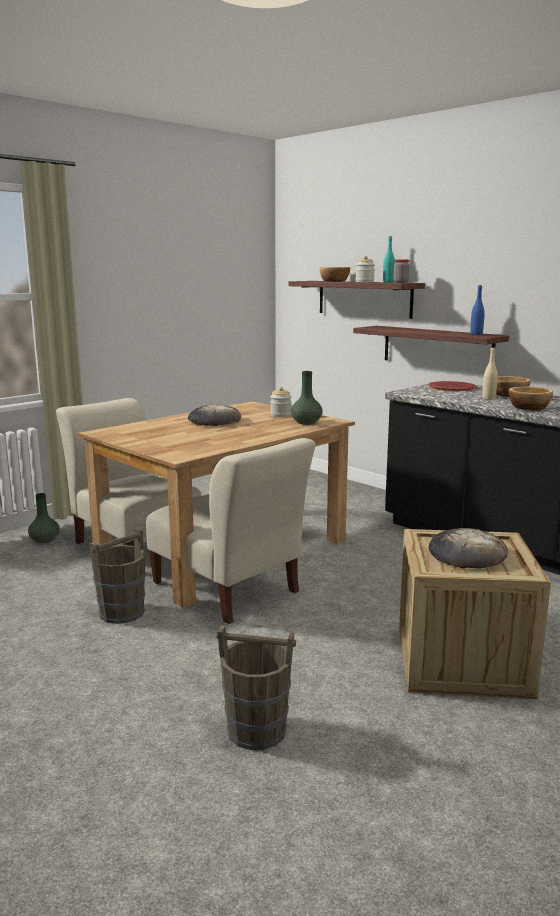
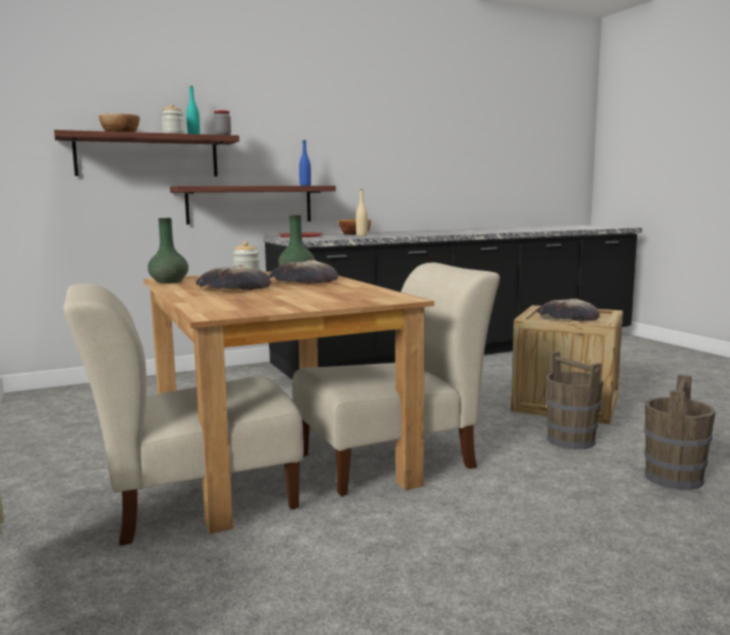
camera: 70 degrees left, 5 degrees down
(45, 540) = (63, 578): green vase -> green vase (169, 282)
(122, 612) = (415, 522): brown bucket -> brown bucket (570, 440)
(262, 428) = (303, 281): none -> bread
(529, 407) = (407, 234): bowl -> none

